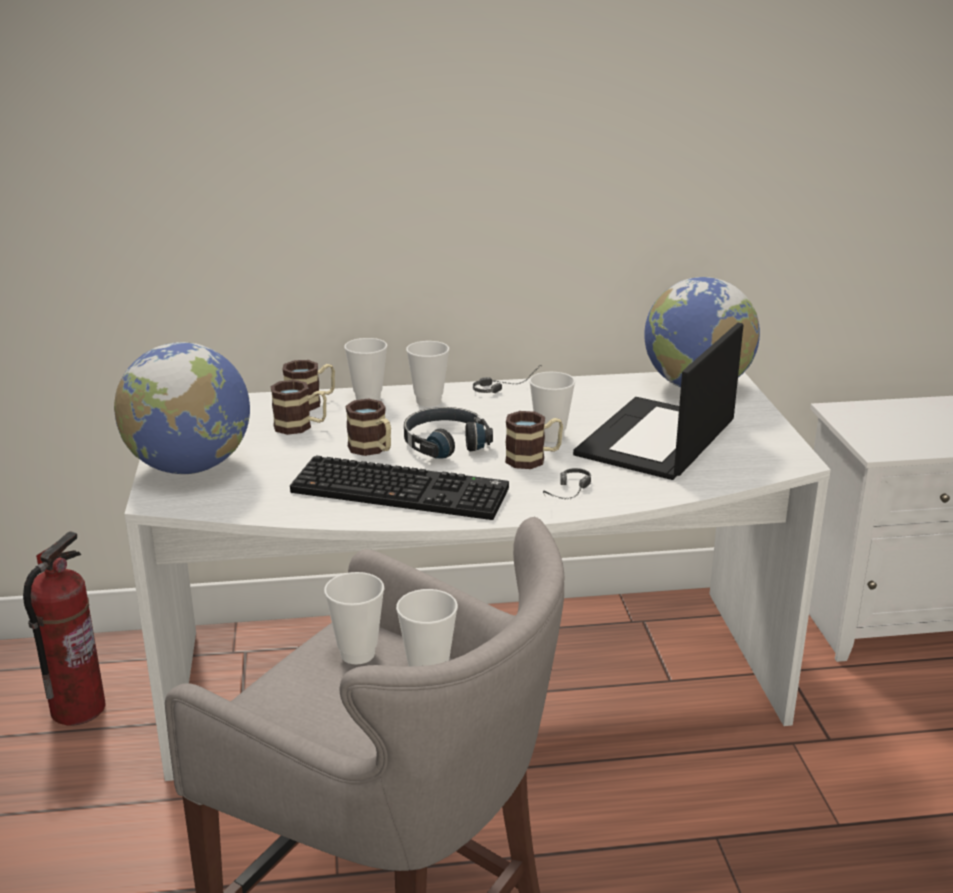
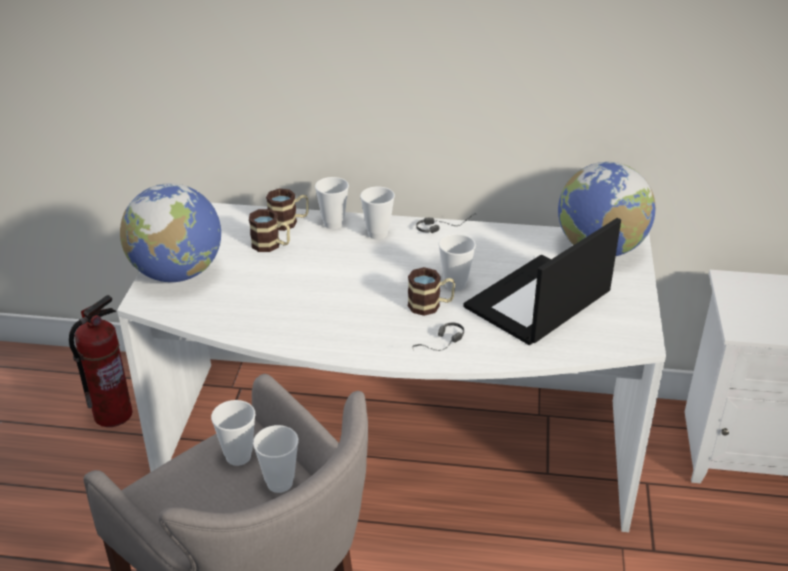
camera: 15 degrees right, 10 degrees up
(372, 450) = (314, 277): mug -> none
(403, 490) = (319, 320): keyboard -> none
(444, 443) = (370, 278): black headphones -> none

